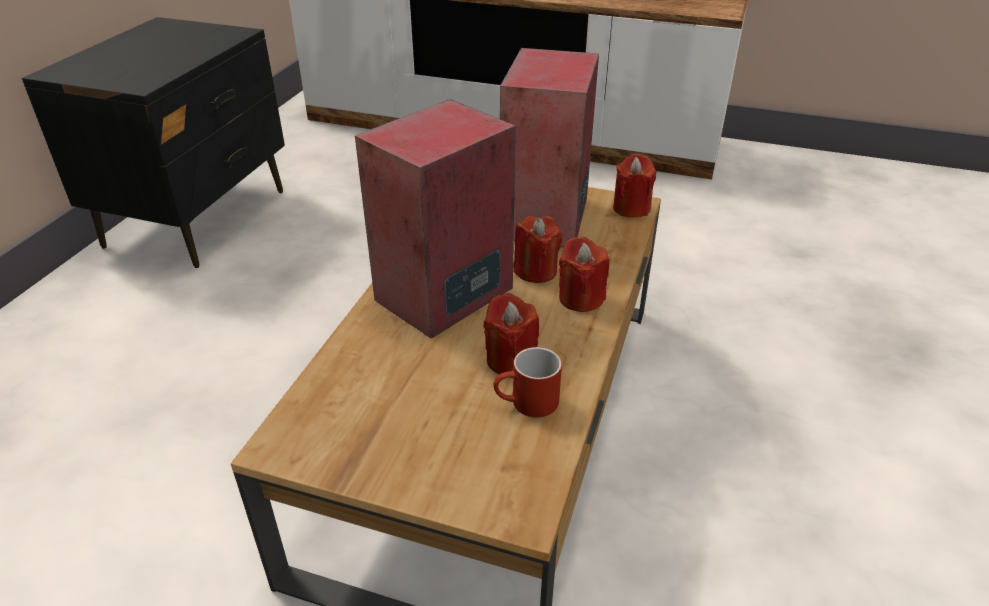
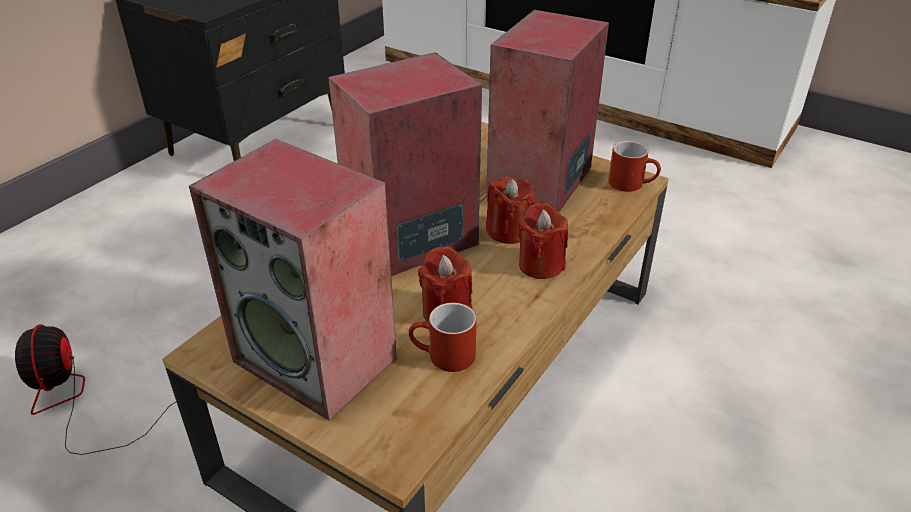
camera: 15 degrees right, 0 degrees up
(98, 533) = (83, 402): none -> fan
(402, 431) = (318, 359): none -> speaker
(631, 208) = (632, 184): red candle -> red mug

